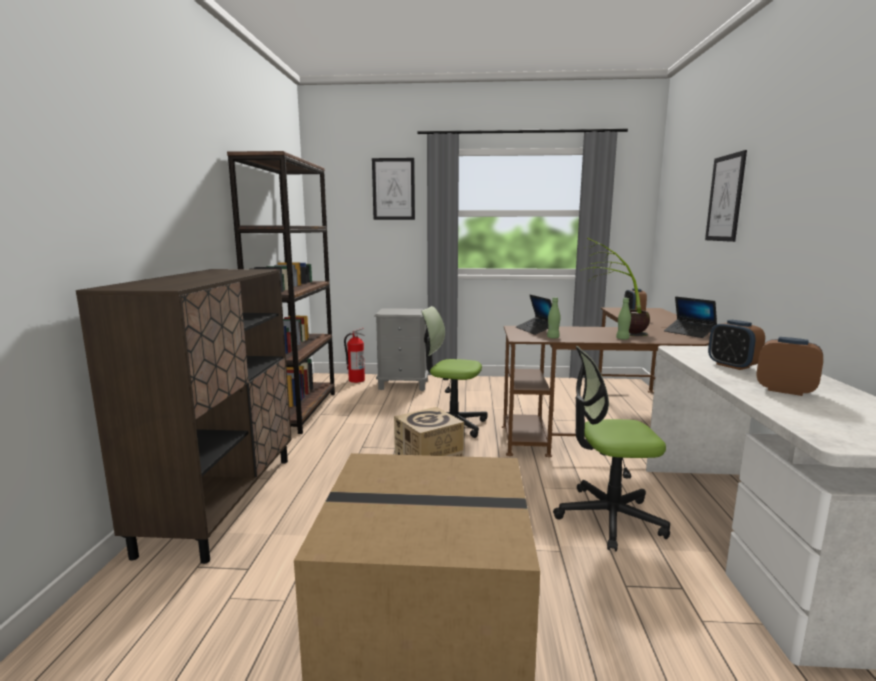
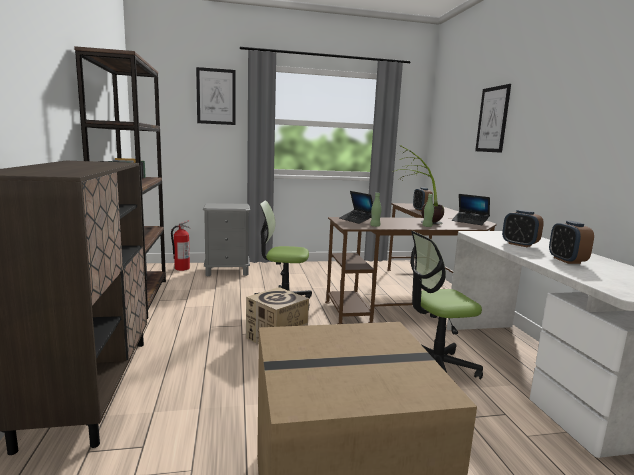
camera: 15 degrees left, 0 degrees up
(785, 390) = (566, 260): alarm clock -> alarm clock turned 120 degrees counterclockwise

